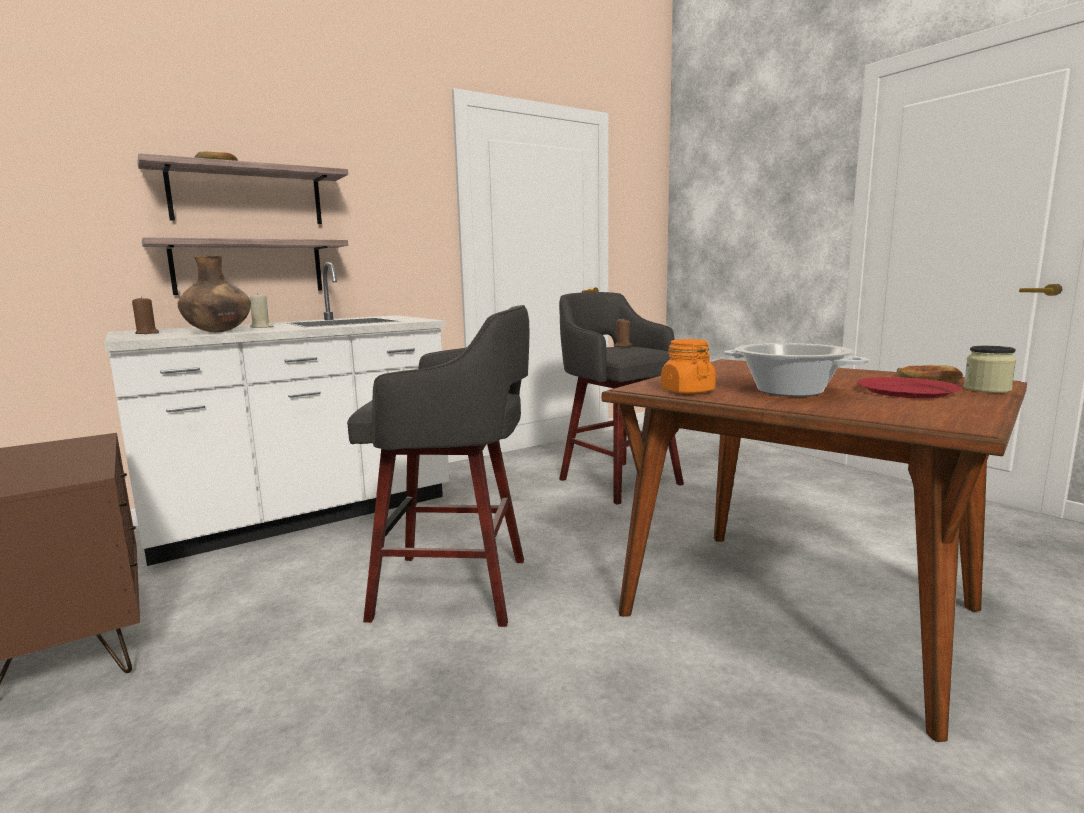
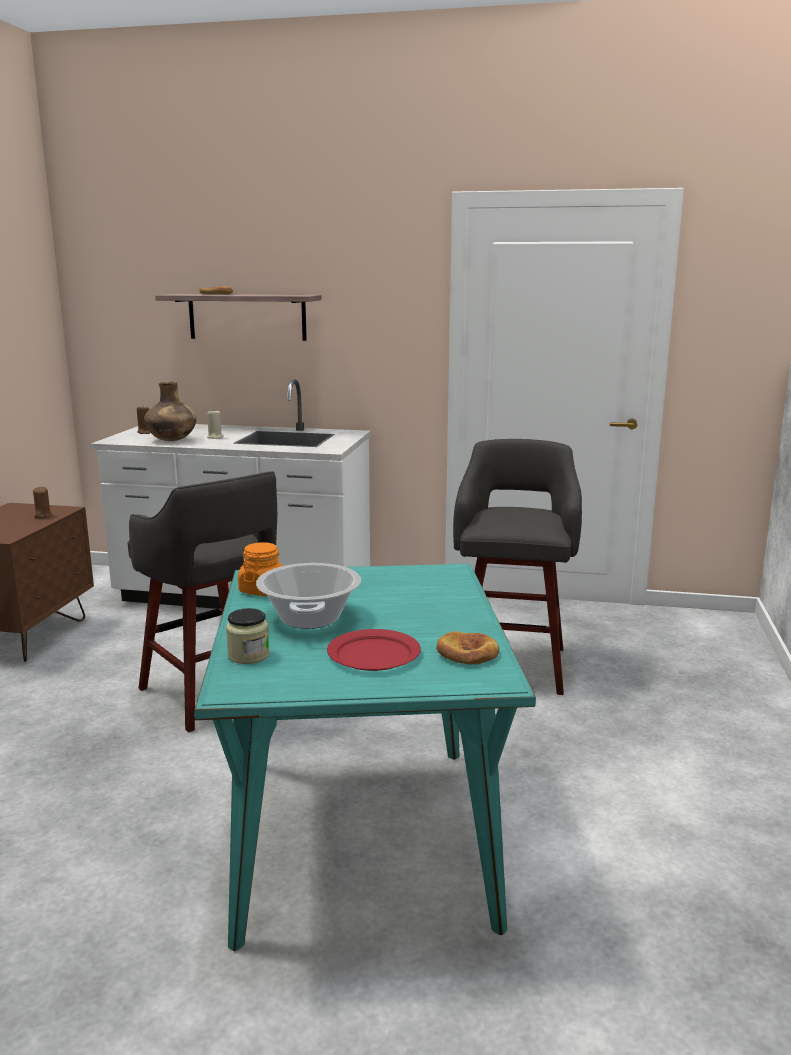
camera: 45 degrees right, 5 degrees up
(249, 267) = (245, 377): shelf -> none
(622, 346) = (530, 512): brown candle -> brown candle (43, 516)
(796, 611) = (362, 835): brown dining table -> turquoise dining table
(987, 389) = (434, 682): jar -> jar (248, 655)

